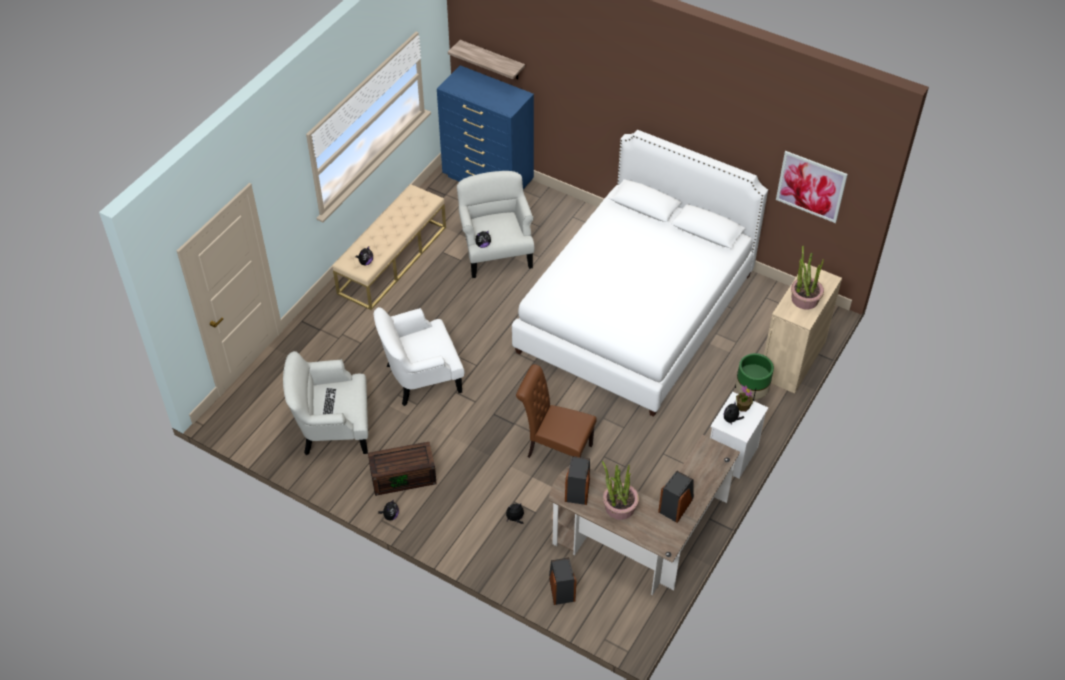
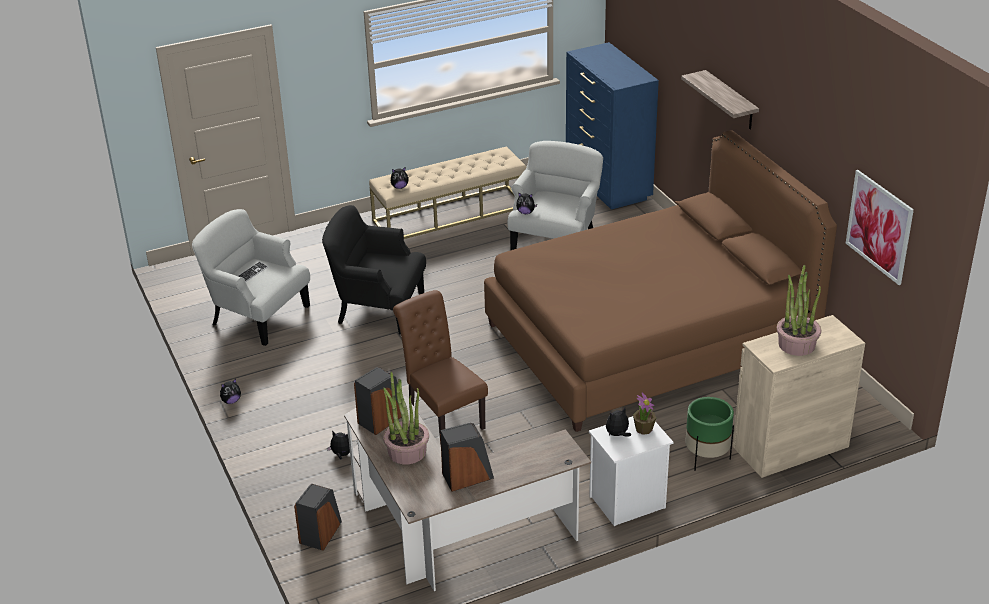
camera: 35 degrees right, 15 degrees down
(404, 476) = (277, 376): brown storage box -> none
(420, 377) = (377, 308): white armchair -> black armchair
(492, 60) = (632, 36): shelf -> shelf (730, 101)
(635, 313) = (649, 339): white bed -> brown bed

